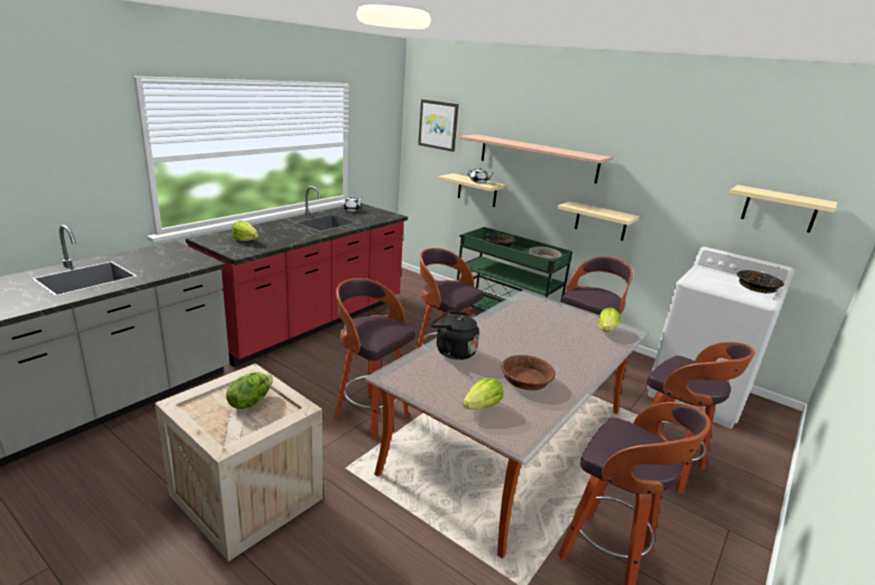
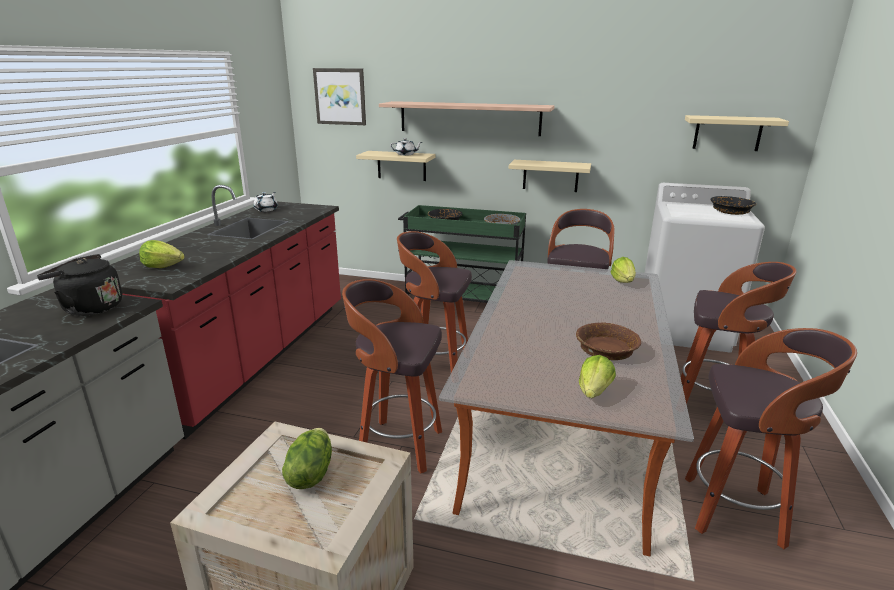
camera: 20 degrees left, 0 degrees up
(453, 351) = (506, 340): black kettle -> black kettle (89, 308)

